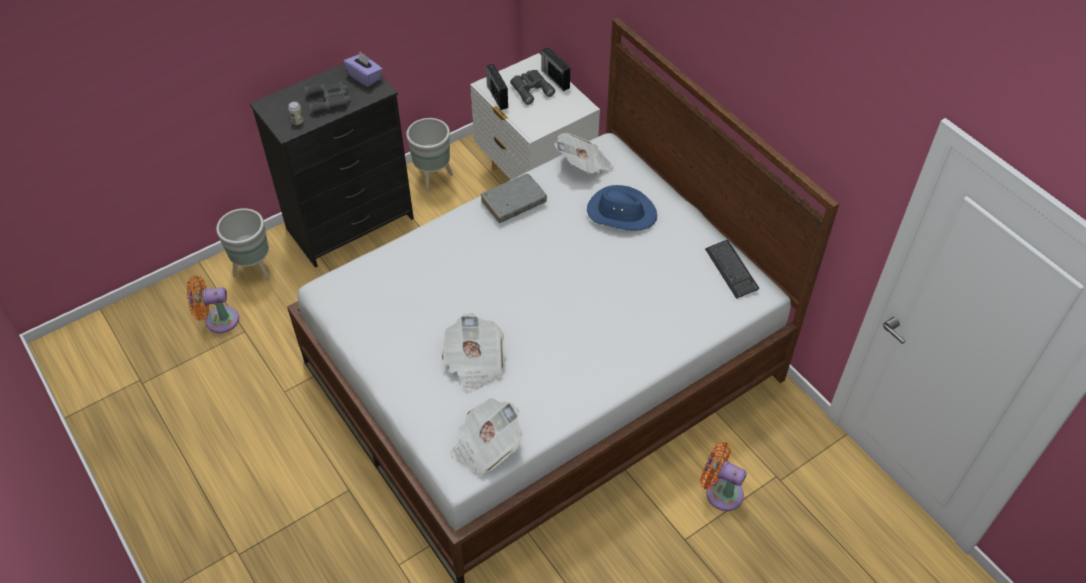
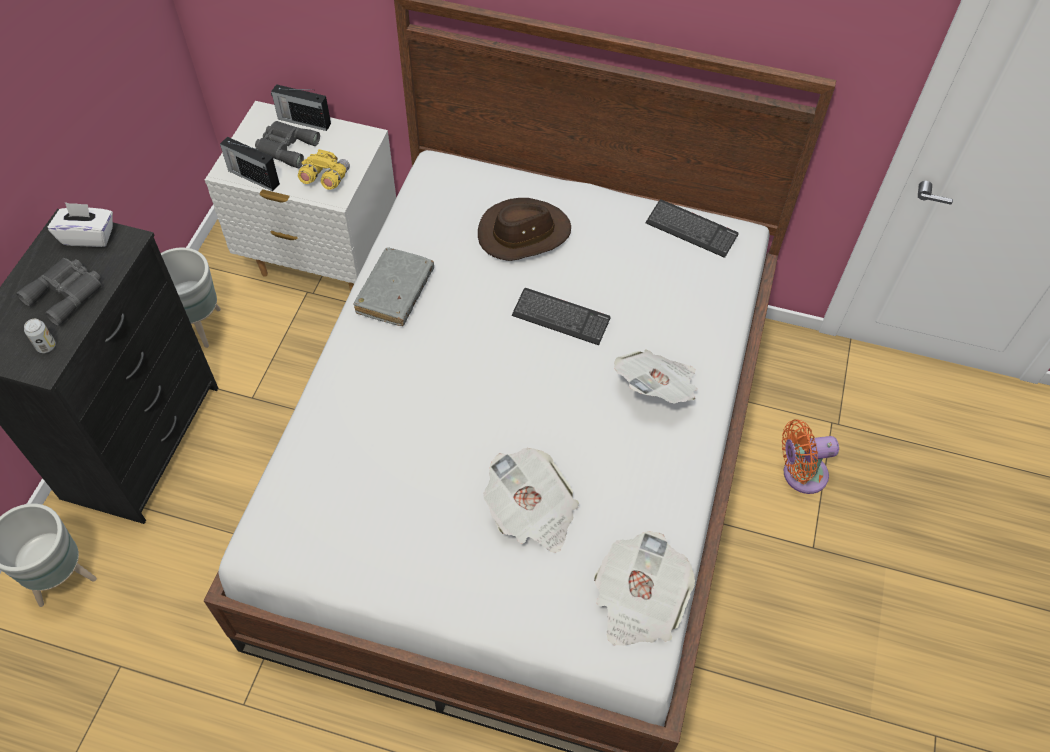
camera: 40 degrees left, 5 degrees up
(218, 320) = (69, 677): orange fan -> none
(365, 77) = (89, 236): purple tissue box -> white tissue box
(536, 118) = (325, 179): none -> yellow binoculars
(583, 165) = (432, 203): newspaper -> newspaper (657, 388)
(595, 272) = (561, 318): none -> keyboard
(621, 212) = (523, 233): blue hat -> brown hat

